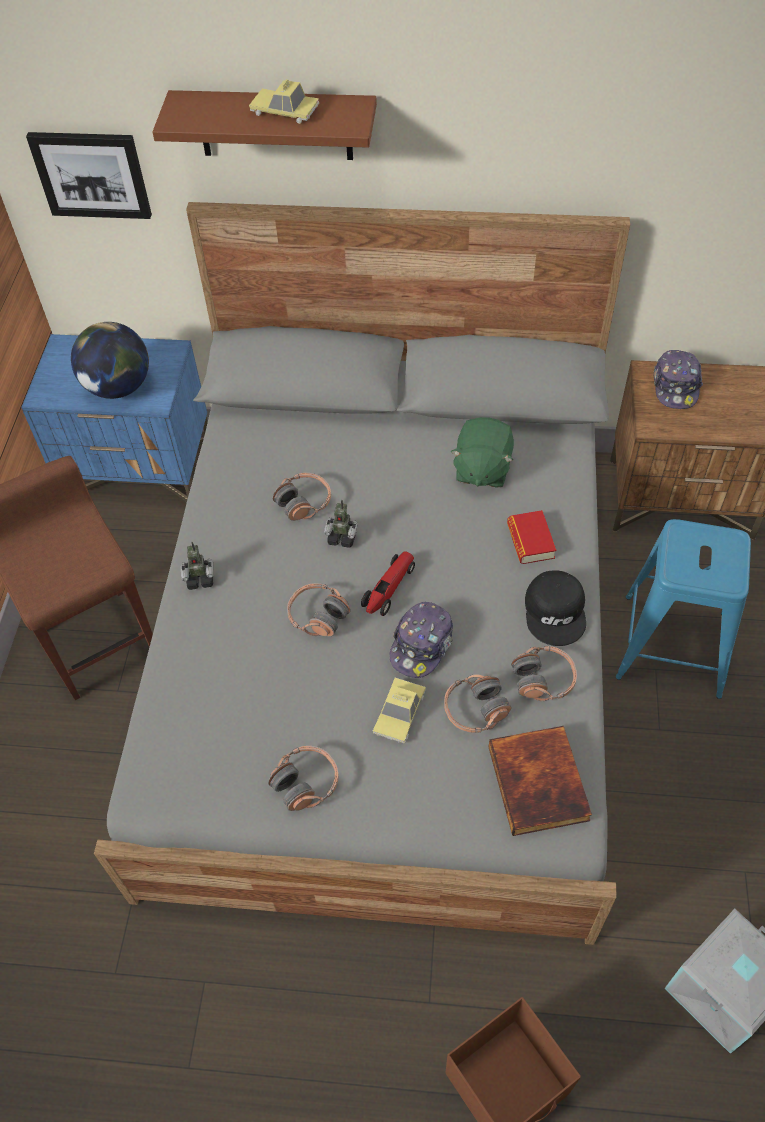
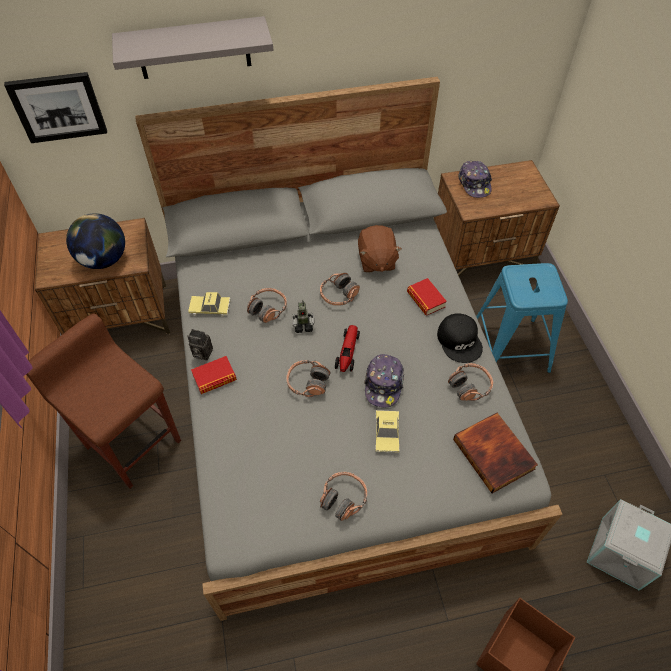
camera: 20 degrees left, 0 degrees up
(140, 469) = (121, 316): blue nightstand -> brown nightstand
(195, 541) = (201, 353): none -> camera
(200, 578) = (214, 378): toy robot -> book
(275, 125) = (194, 48): brown shelf -> grey shelf
(285, 111) = (205, 34): toy car -> toy car (210, 308)
(475, 710) = (435, 417): headphones -> headphones (339, 295)
(481, 469) = (376, 260): green plush toy -> brown plush toy

